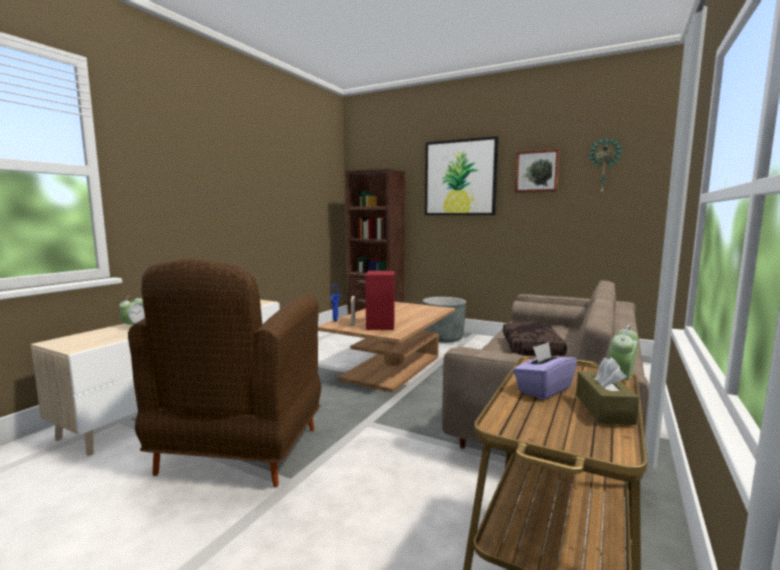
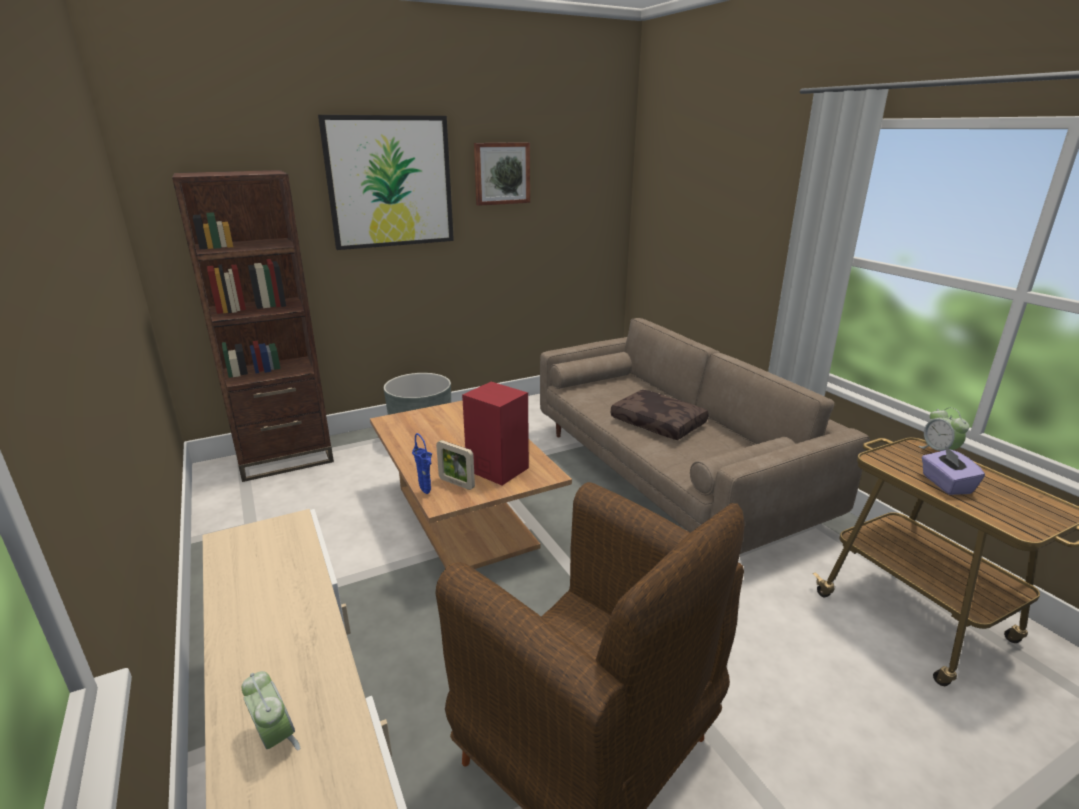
camera: 55 degrees left, 15 degrees up
(604, 166) = (575, 168): wall clock -> none
(604, 409) = (995, 482): brown tissue box -> none

